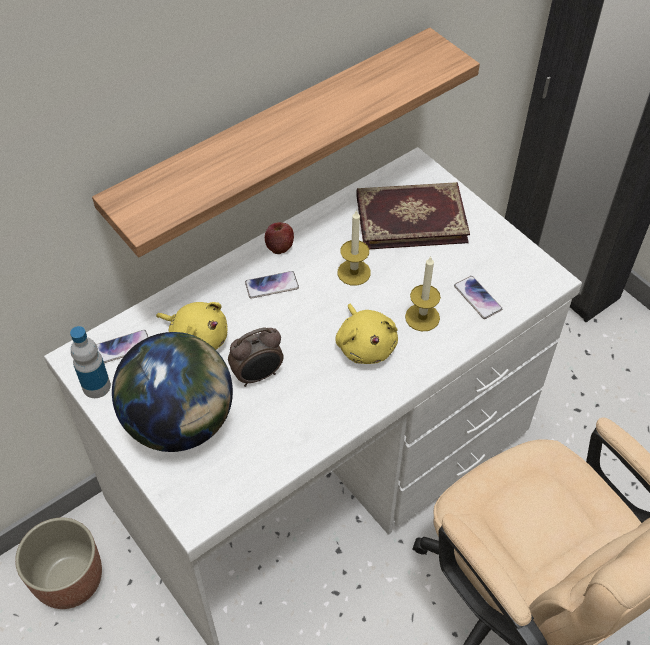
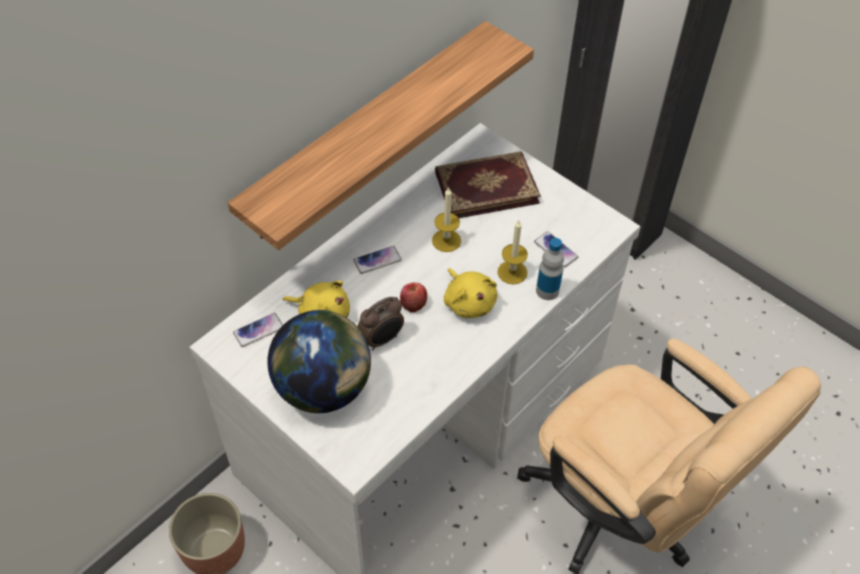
camera: 10 degrees left, 0 degrees up
(96, 386) = (243, 367): bottle -> bottle (547, 290)
(279, 245) = (377, 224): apple -> apple (413, 303)

